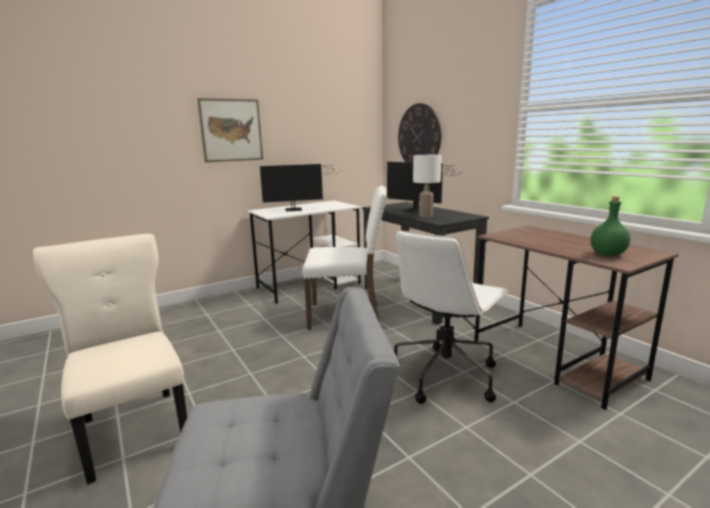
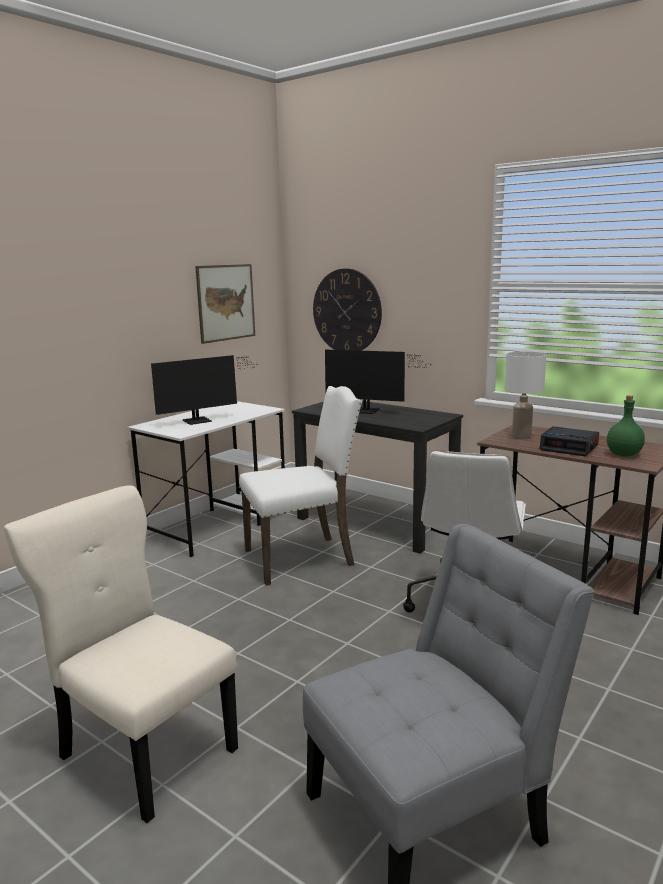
camera: 20 degrees left, 0 degrees up
(231, 130) = (103, 313): picture -> picture (226, 302)
(425, 216) = (390, 419): white table lamp -> white table lamp (521, 437)
(557, 245) = (569, 448): none -> alarm clock

